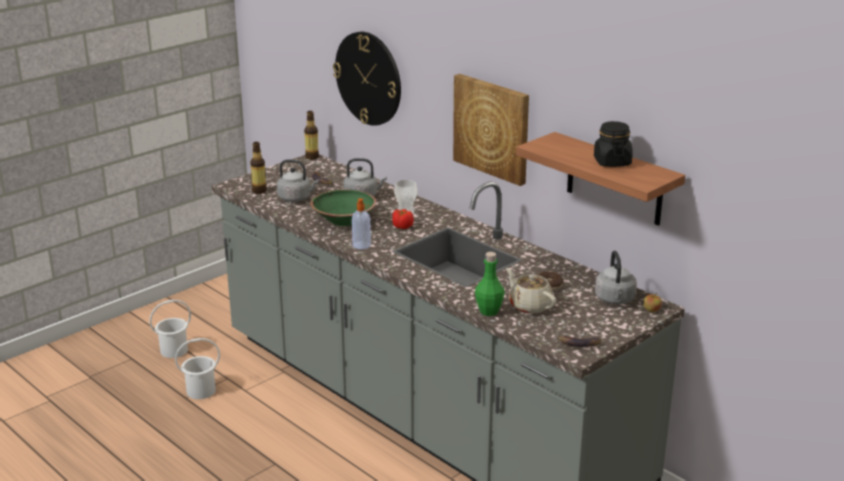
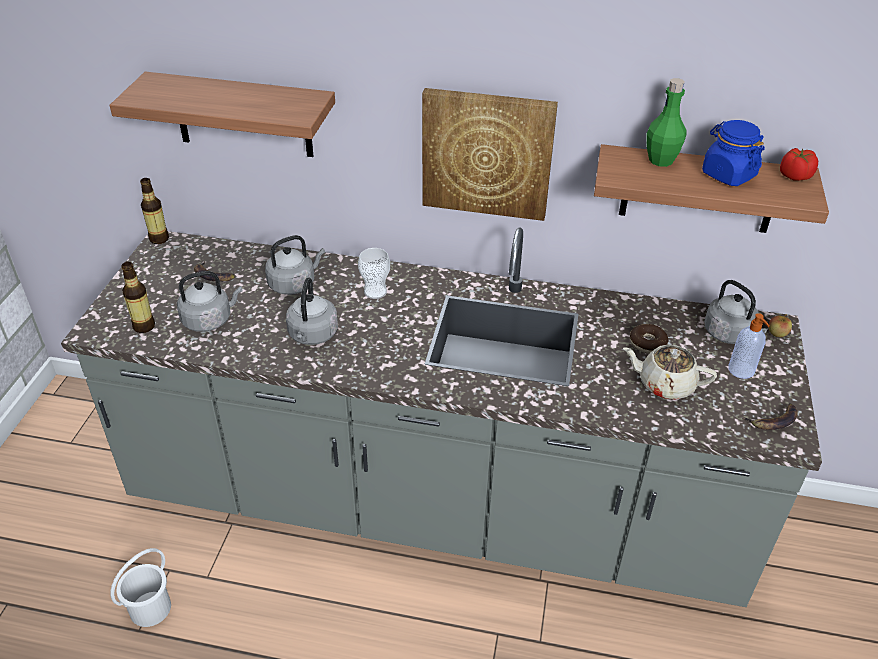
camera: 35 degrees left, 15 degrees up
(173, 350) = (58, 561): white bucket -> none
(343, 221) = (312, 335): green bowl -> grey kettle
(361, 245) = (379, 371): soap dispenser -> soap dispenser (741, 371)
(368, 78) = (243, 115): wall clock -> shelf
(402, 226) = (394, 316): tomato -> tomato (794, 176)
(489, 311) = (636, 415): green bottle -> green bottle (661, 160)
(612, 162) = (728, 175): black jar -> blue jar

